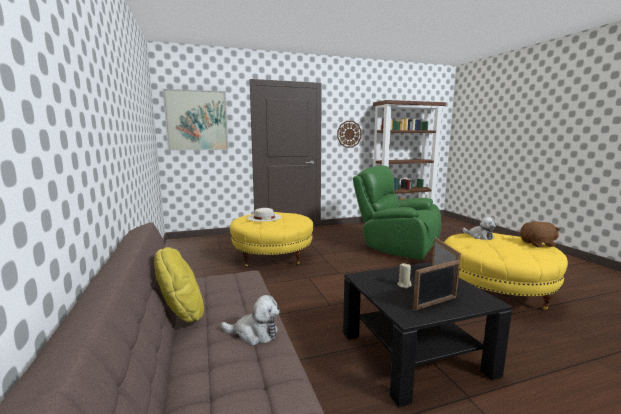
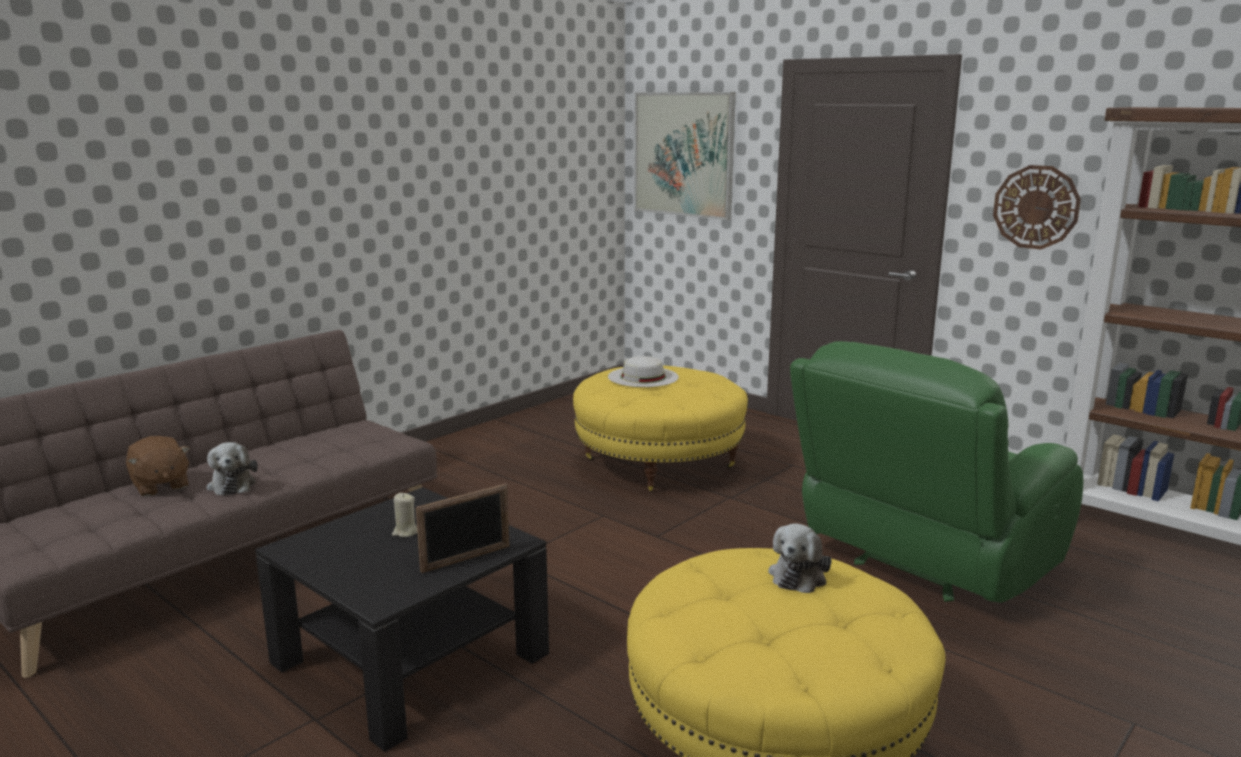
camera: 60 degrees right, 5 degrees up
(182, 316) = (258, 445): yellow pillow -> none
(397, 246) = (922, 565): green armchair -> green armchair turned 135 degrees counterclockwise
(435, 303) = (345, 561): picture frame -> none
(538, 244) = (832, 658): brown plush toy -> brown plush toy (160, 486)

